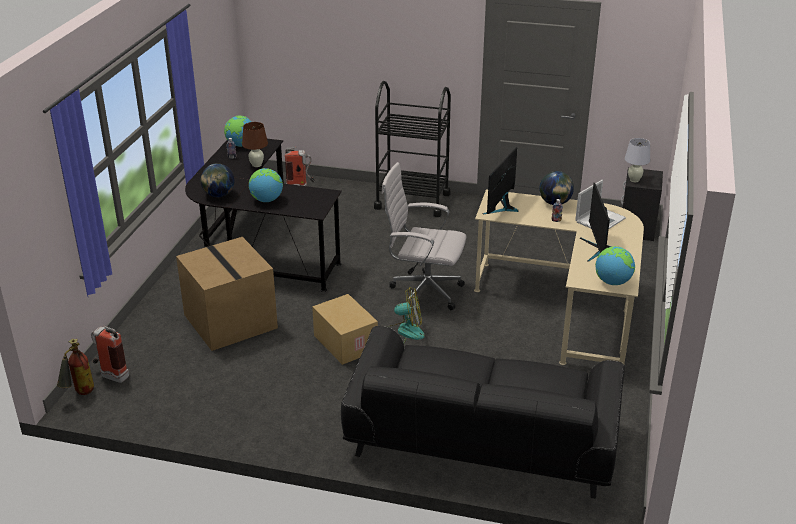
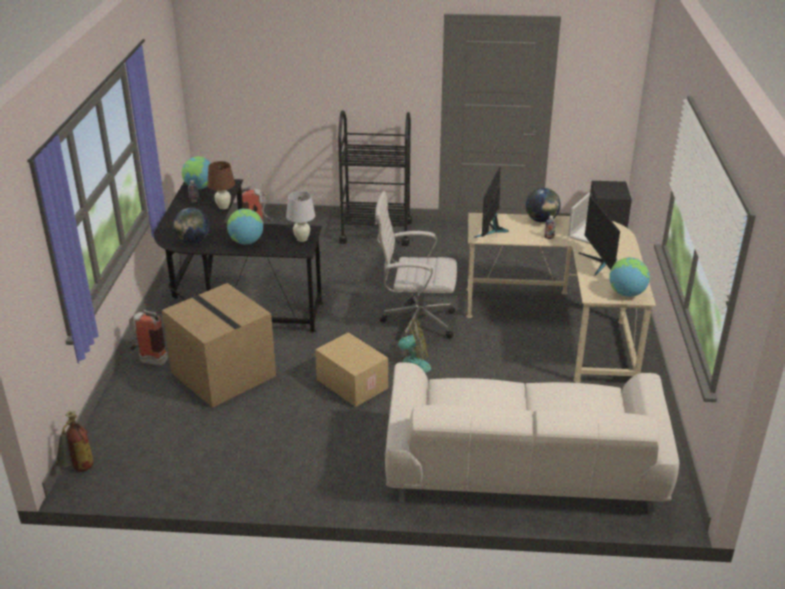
camera: 10 degrees left, 0 degrees up
(111, 375) = (108, 447): fire extinguisher -> fire extinguisher (149, 360)
(481, 439) = (522, 468): black sofa -> white sofa
(634, 180) = (602, 192): white table lamp -> white table lamp (302, 239)

